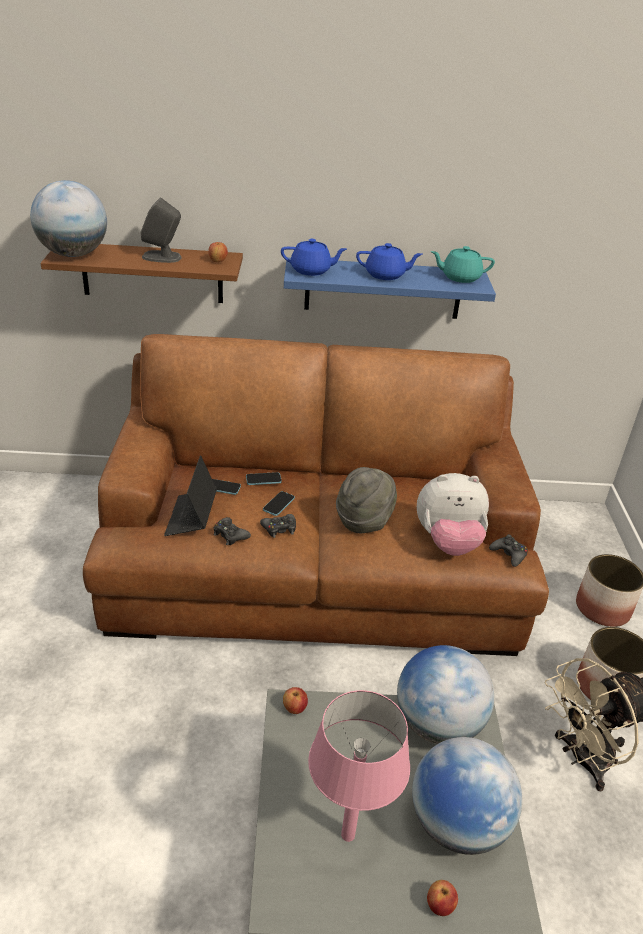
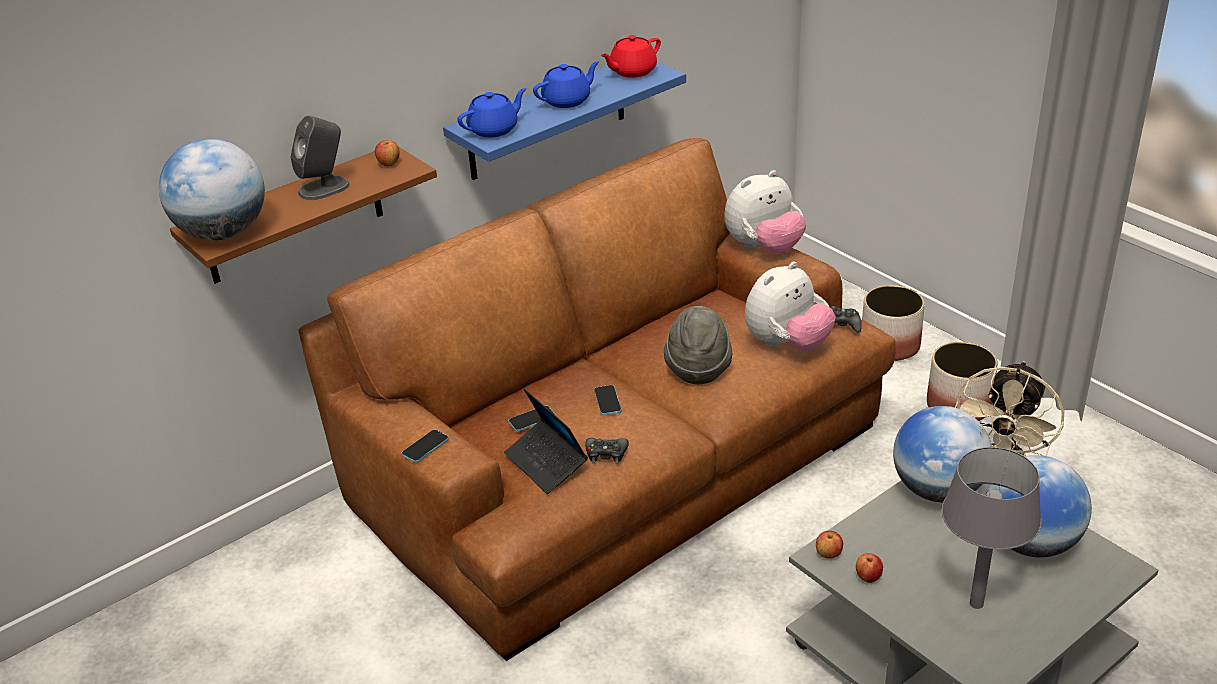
camera: 35 degrees left, 0 degrees up
(263, 479) = (558, 389): phone -> phone (425, 447)
(279, 529) = (640, 421): black game controller -> none
(347, 834) = (975, 604): pink table lamp -> grey table lamp
(440, 905) = (1081, 597): apple -> apple (868, 577)
(460, 277) = (632, 71): turquoise teapot -> red teapot
(507, 467) = (764, 248): none -> plush toy

